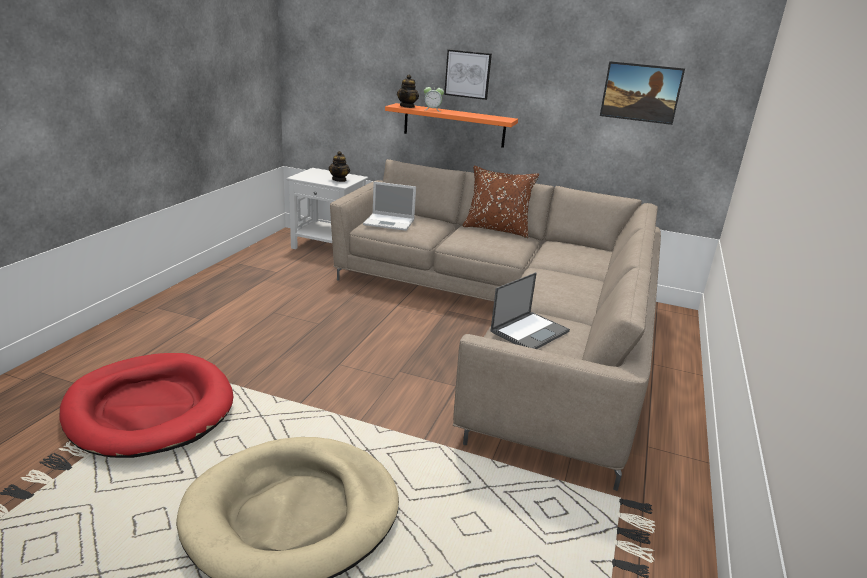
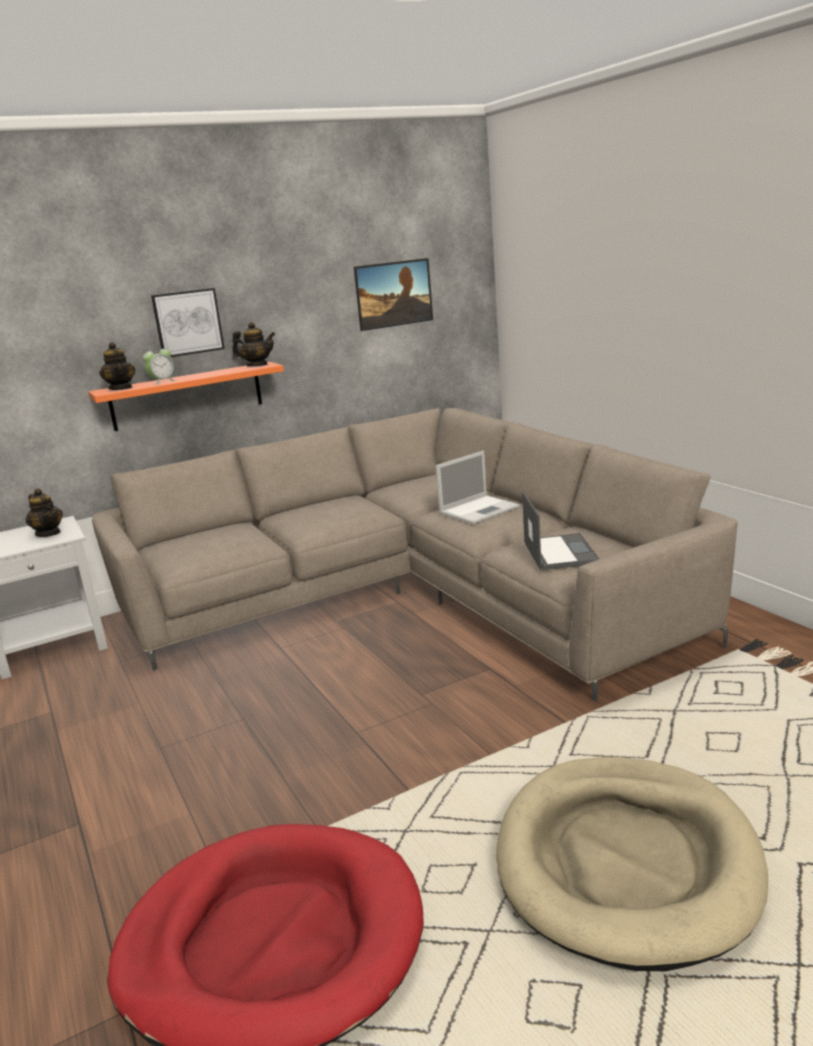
camera: 45 degrees left, 5 degrees down
(390, 222) = (197, 550): laptop -> laptop (480, 510)
(496, 229) = (312, 503): brown pillow -> none
(500, 118) = (257, 365): none -> teapot

